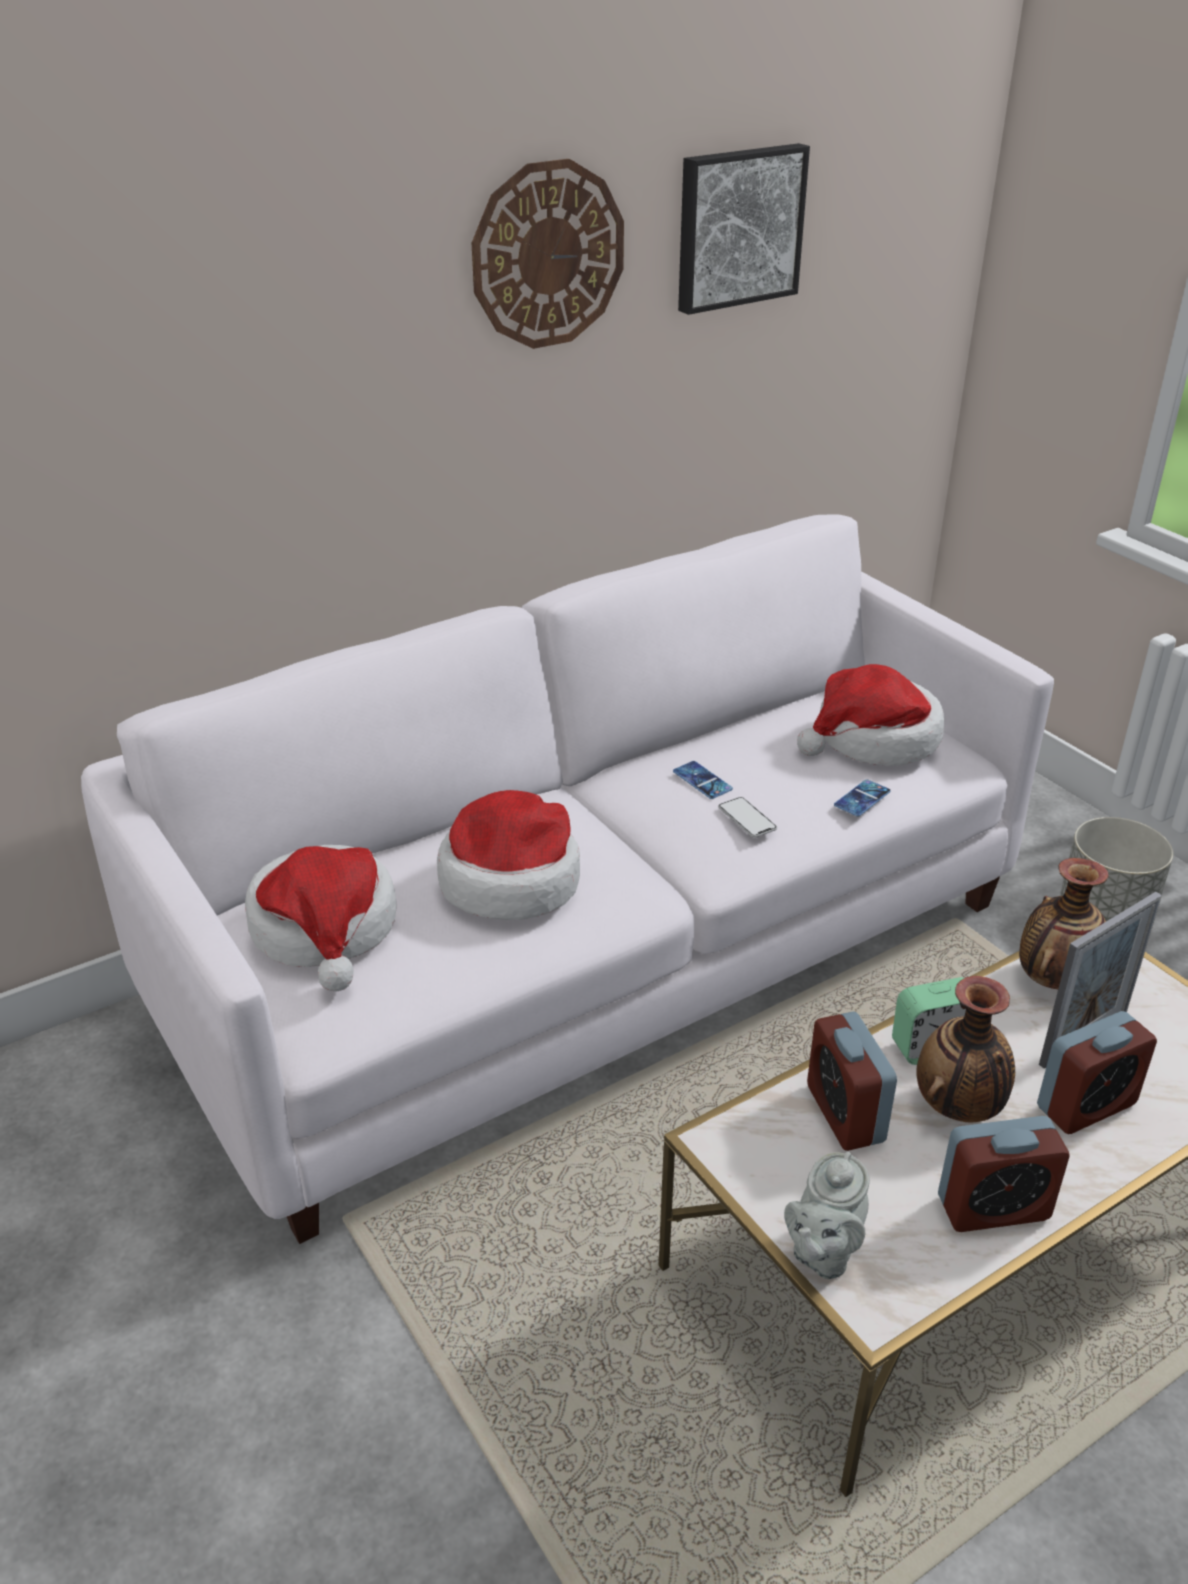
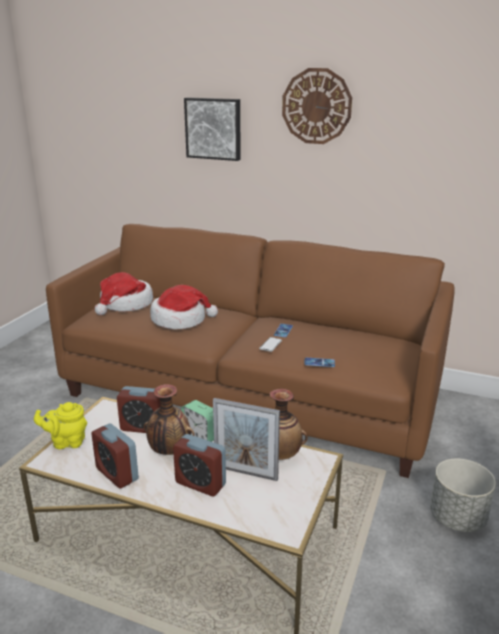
camera: 55 degrees right, 10 degrees down
(594, 953) = (250, 394): white sofa -> brown sofa
(738, 227) = (416, 111): picture -> picture (213, 128)
(822, 1252) = (66, 442): grey teapot -> yellow teapot
(845, 1114) = (142, 427): alarm clock -> alarm clock turned 120 degrees counterclockwise
(873, 740) = (366, 353): hat -> none

